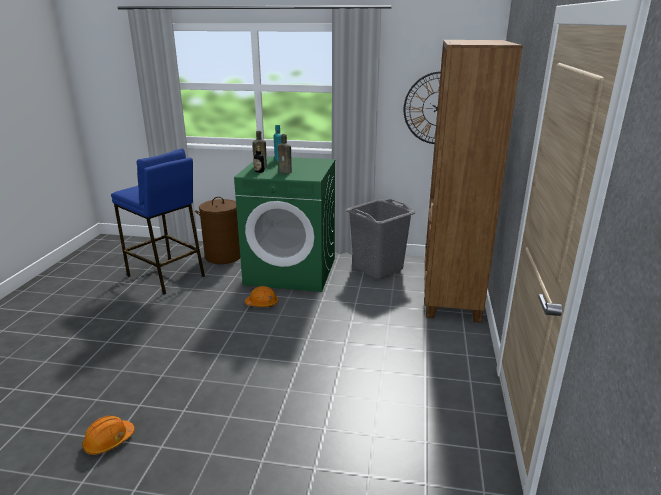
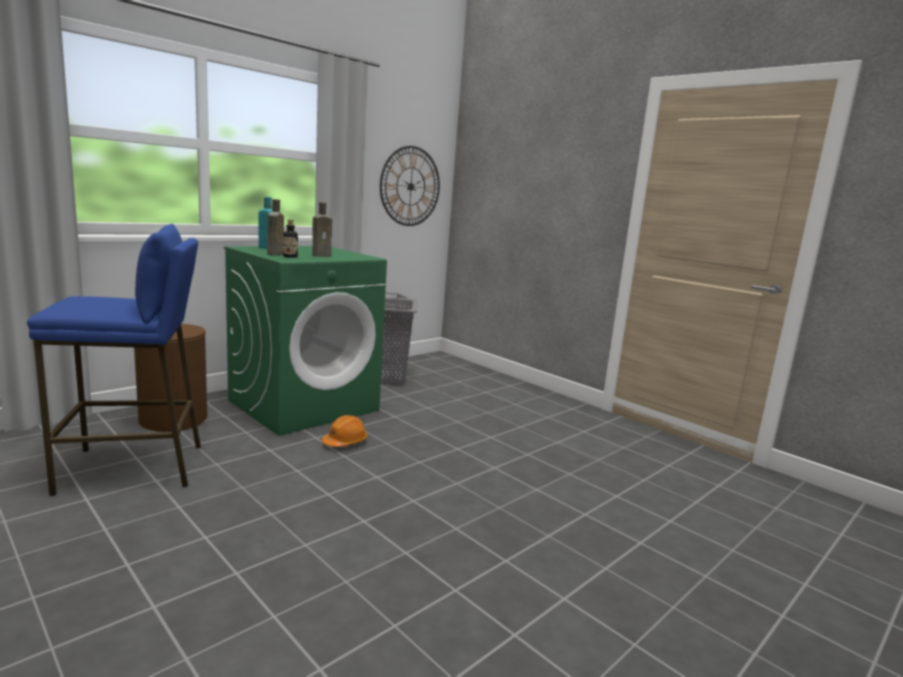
camera: 55 degrees left, 10 degrees down
(109, 441) = (514, 639): orange hard hat -> none
(449, 293) = (475, 376): brown bookcase -> none

